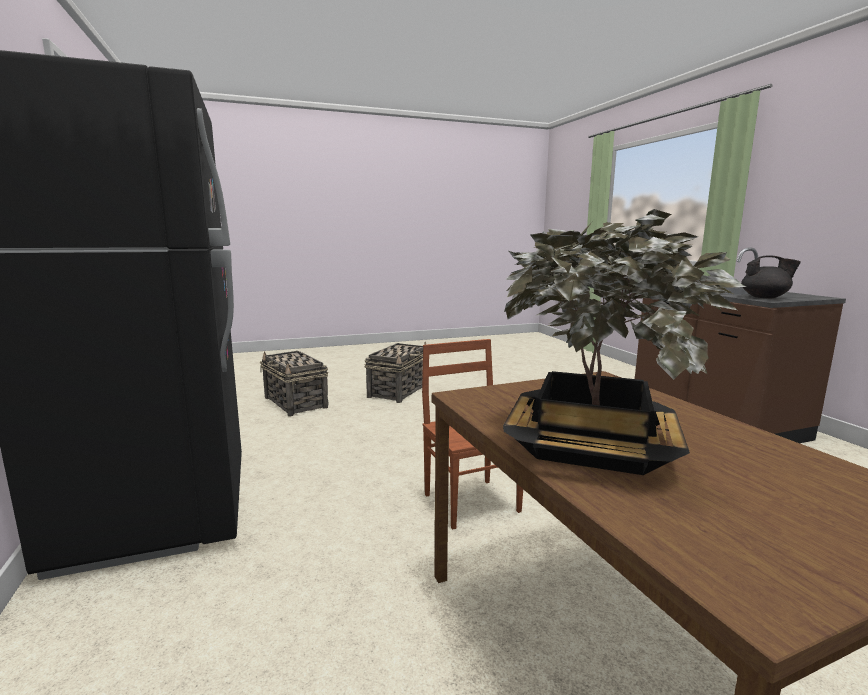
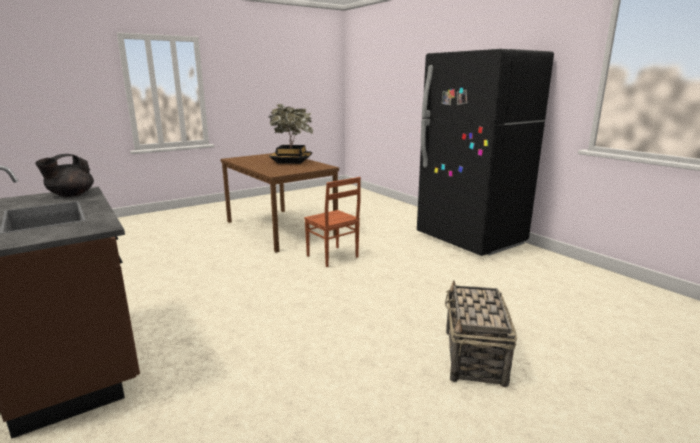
camera: 165 degrees right, 5 degrees up
(296, 403) = (549, 314): basket -> none
(765, 297) = (70, 195): black teapot -> black teapot turned 60 degrees counterclockwise

